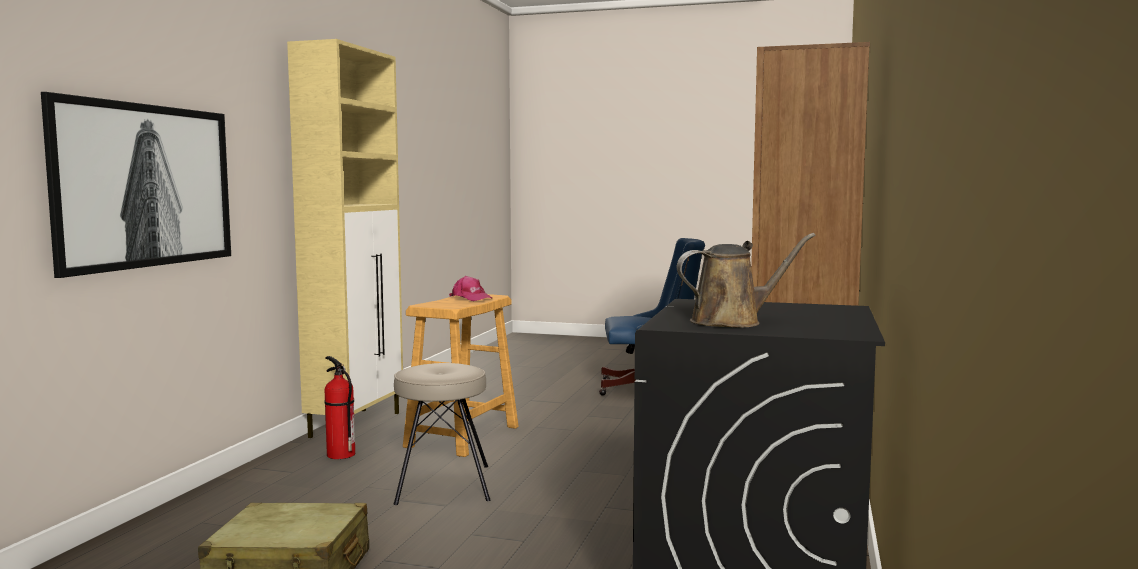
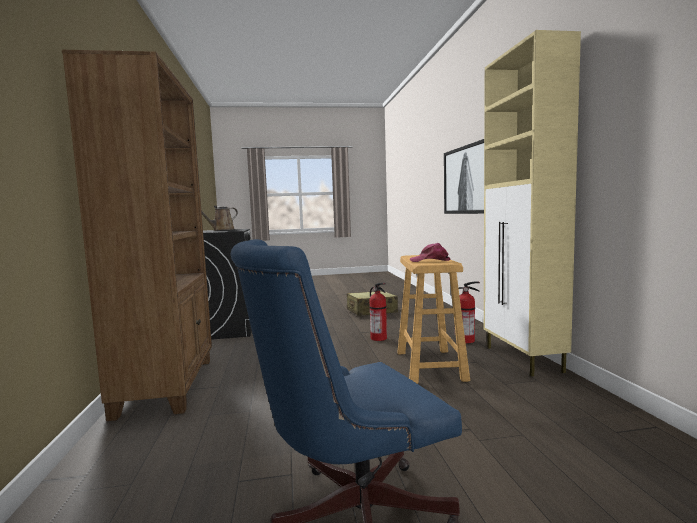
camera: 155 degrees right, 0 degrees up
(442, 484) = (379, 338): beige stool -> fire extinguisher

